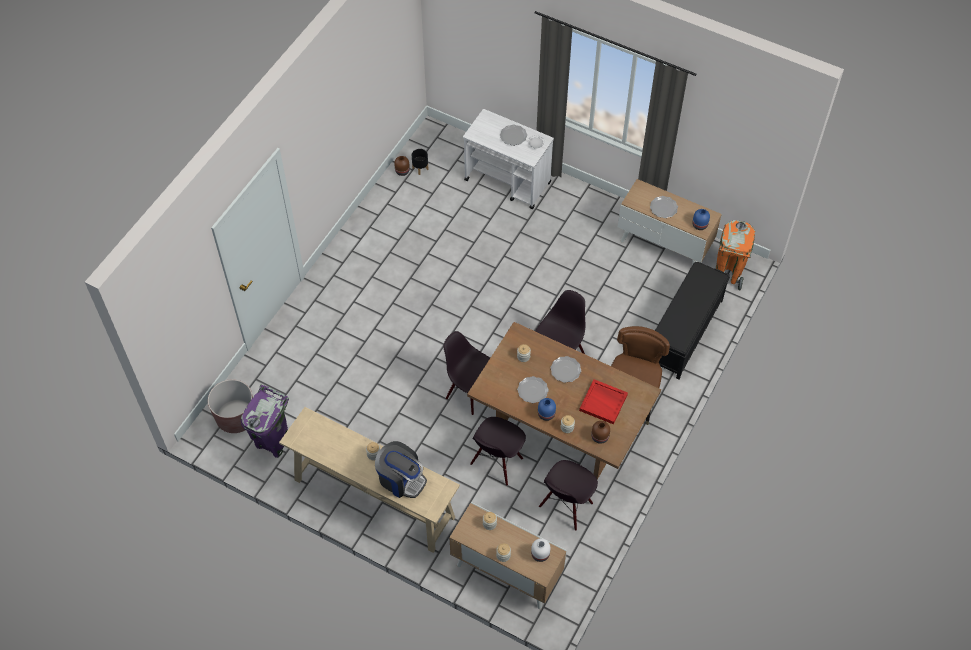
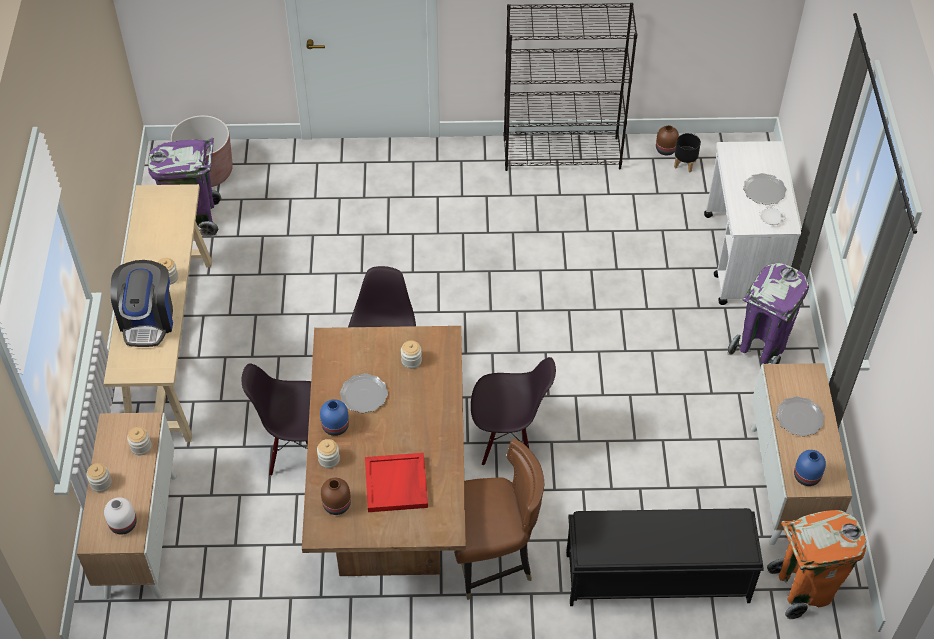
camera: 60 degrees right, 5 degrees down
(367, 221) = (562, 153): none -> black bookcase
(565, 370) = (421, 417): plate -> none
(566, 506) = (276, 558): black chair -> none
(573, 208) = (760, 348): none -> purple trash can

